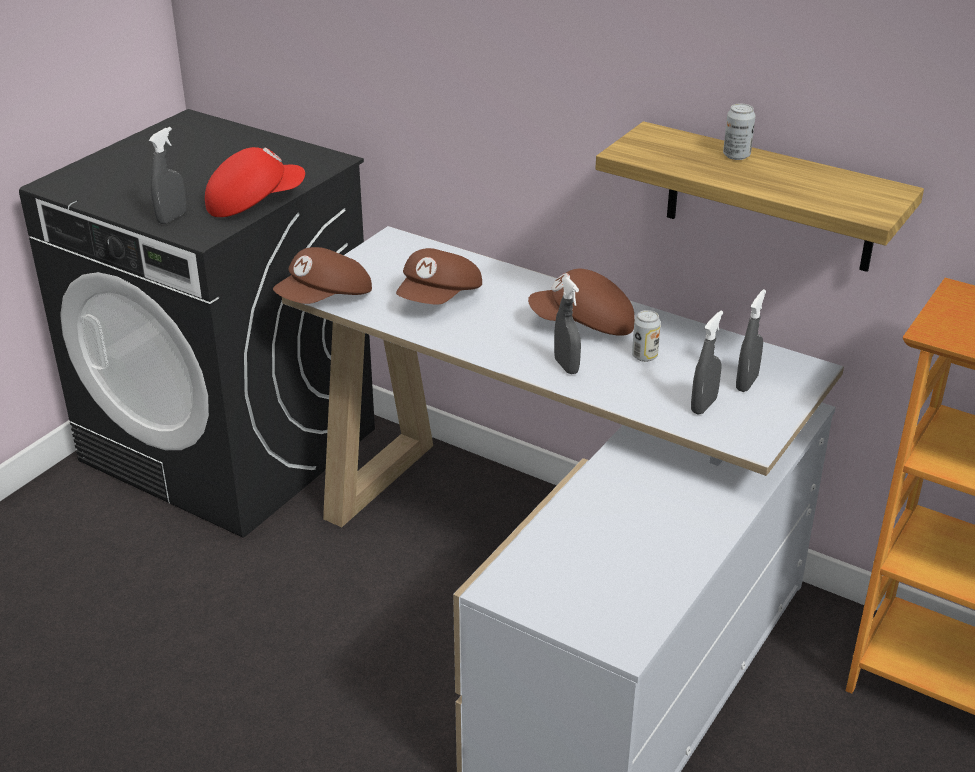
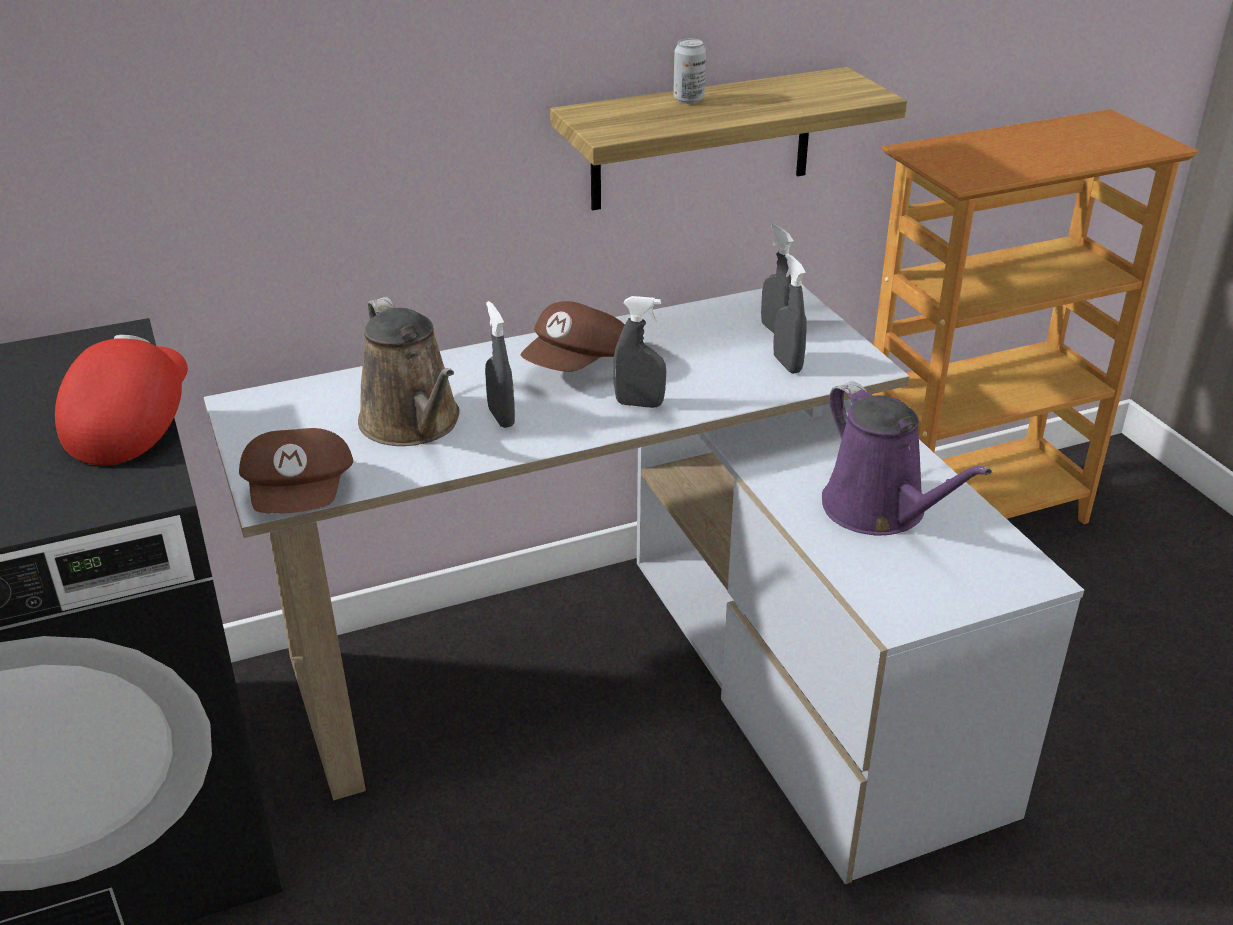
camera: 55 degrees left, 0 degrees up
(172, 218) = (60, 499): grey spray bottle -> grey spray bottle (501, 417)
(440, 299) = (413, 424): brown cap -> brown watering can
(622, 537) = (880, 511): none -> purple watering can
(644, 356) = (673, 358): can -> none

